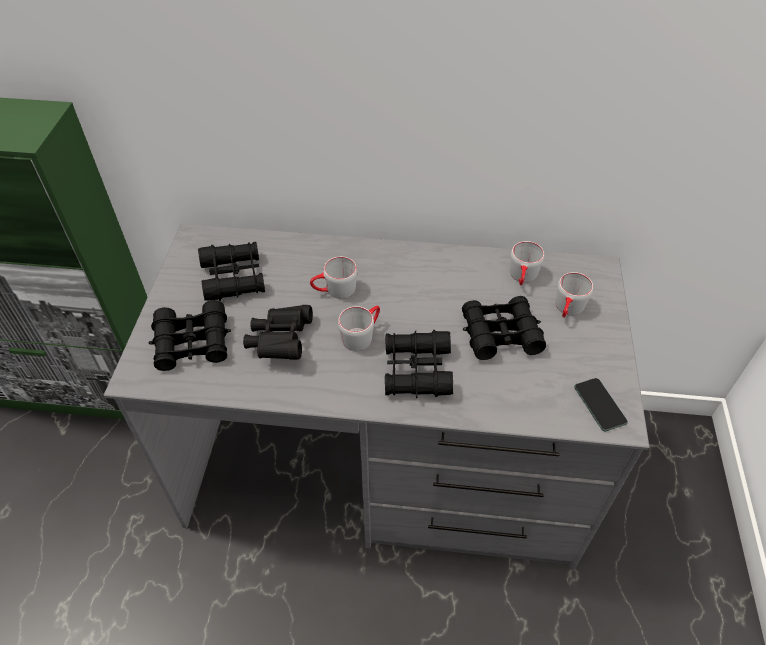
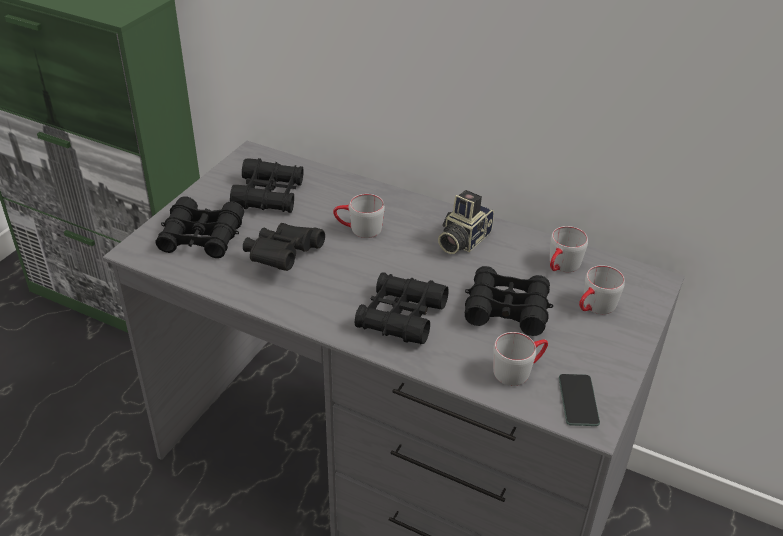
camera: 20 degrees right, 10 degrees down
(361, 335) = (363, 272): grey mug -> grey mug (518, 369)
(429, 275) = (462, 240): none -> camera

